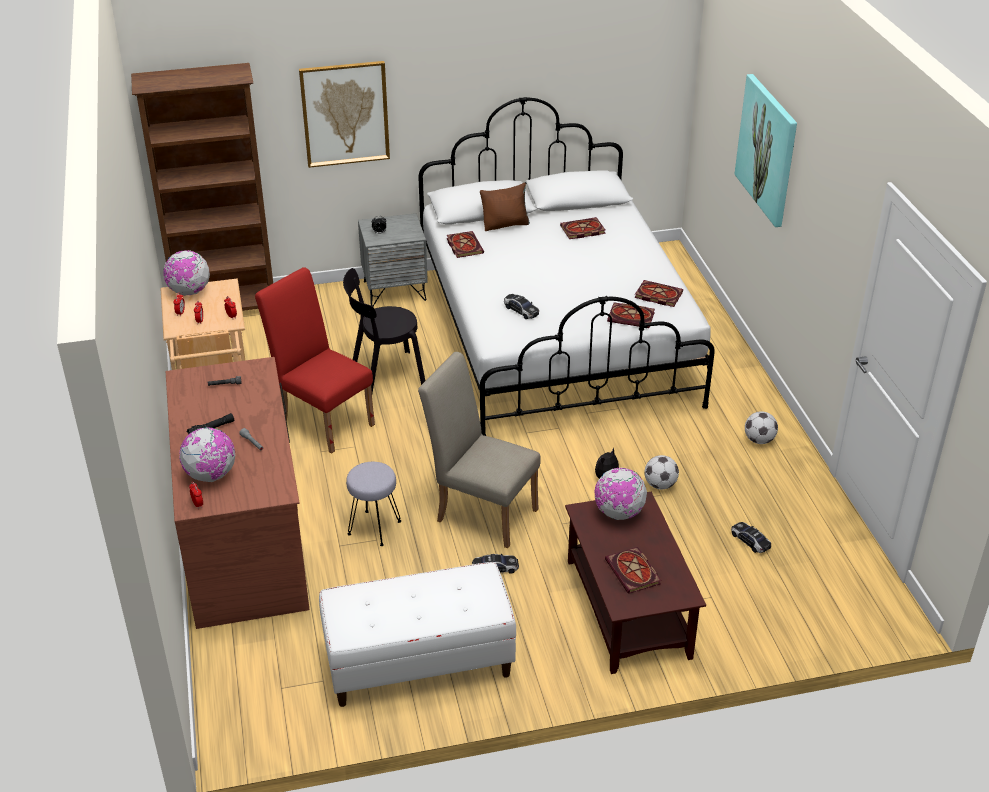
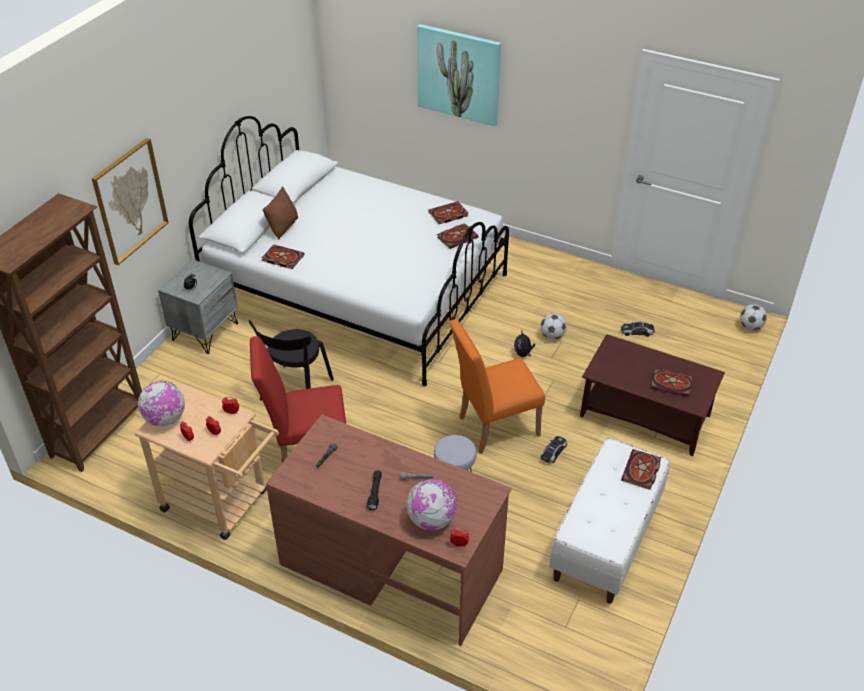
camera: 50 degrees left, 5 degrees up
(481, 511) = (493, 427): beige chair -> orange chair
(521, 310) = (391, 276): toy car -> none
(582, 230) = (337, 201): book -> book (641, 471)
(618, 513) = (613, 358): globe -> none
(759, 440) = (556, 274): football -> football (750, 326)

